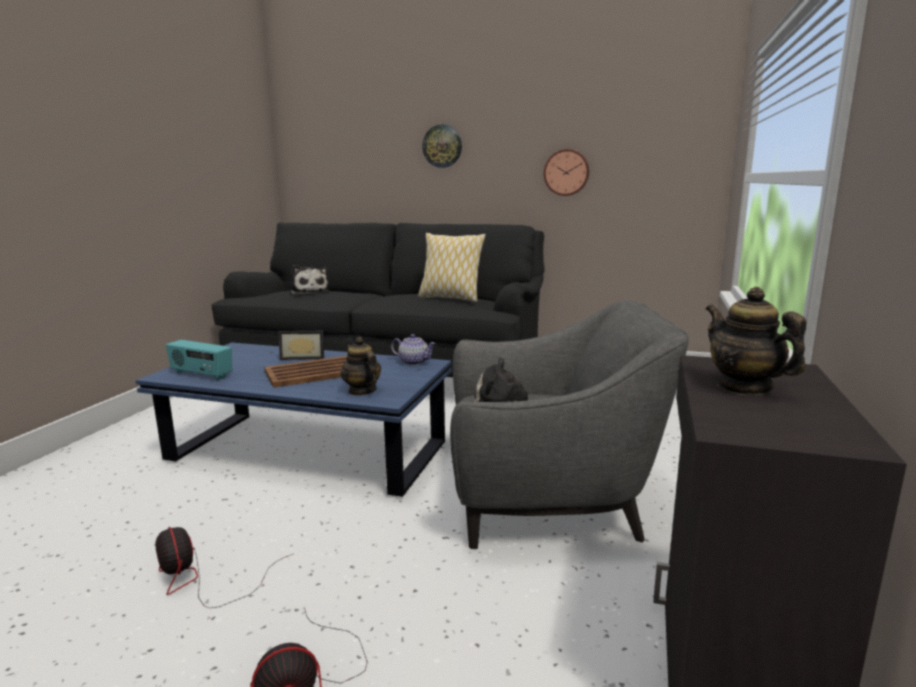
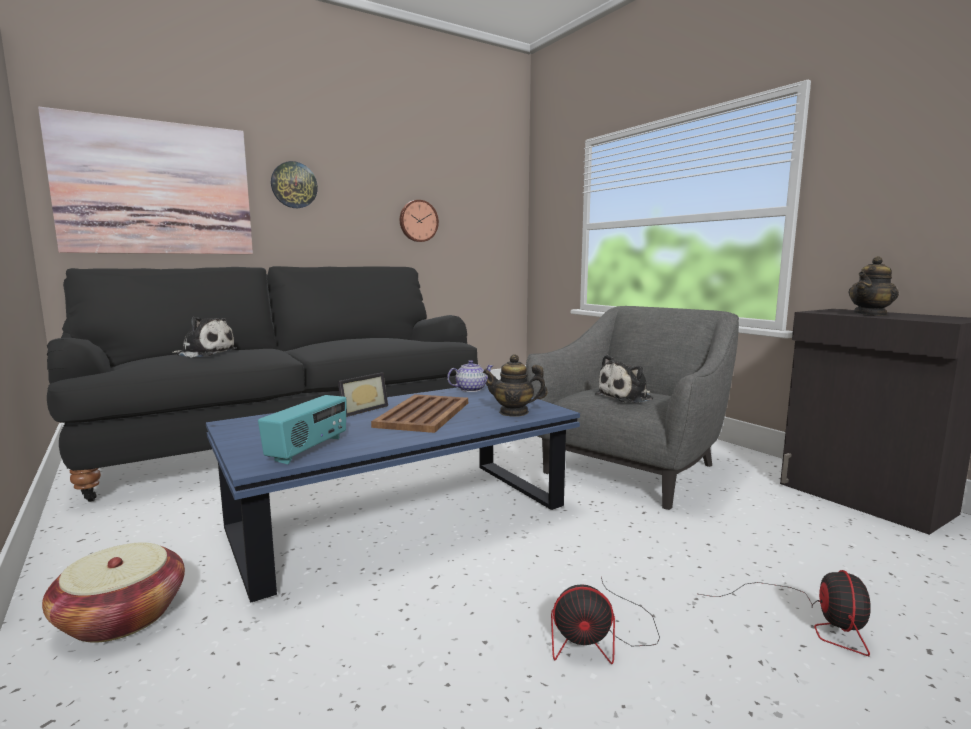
camera: 50 degrees left, 5 degrees down
(133, 441) = (122, 617): none -> basket
(201, 375) = (309, 449): radio -> radio turned 45 degrees counterclockwise
(344, 159) = (156, 188): none -> picture
(450, 298) = (386, 339): pillow -> none
(744, 387) = (871, 314): teapot -> teapot turned 45 degrees counterclockwise

